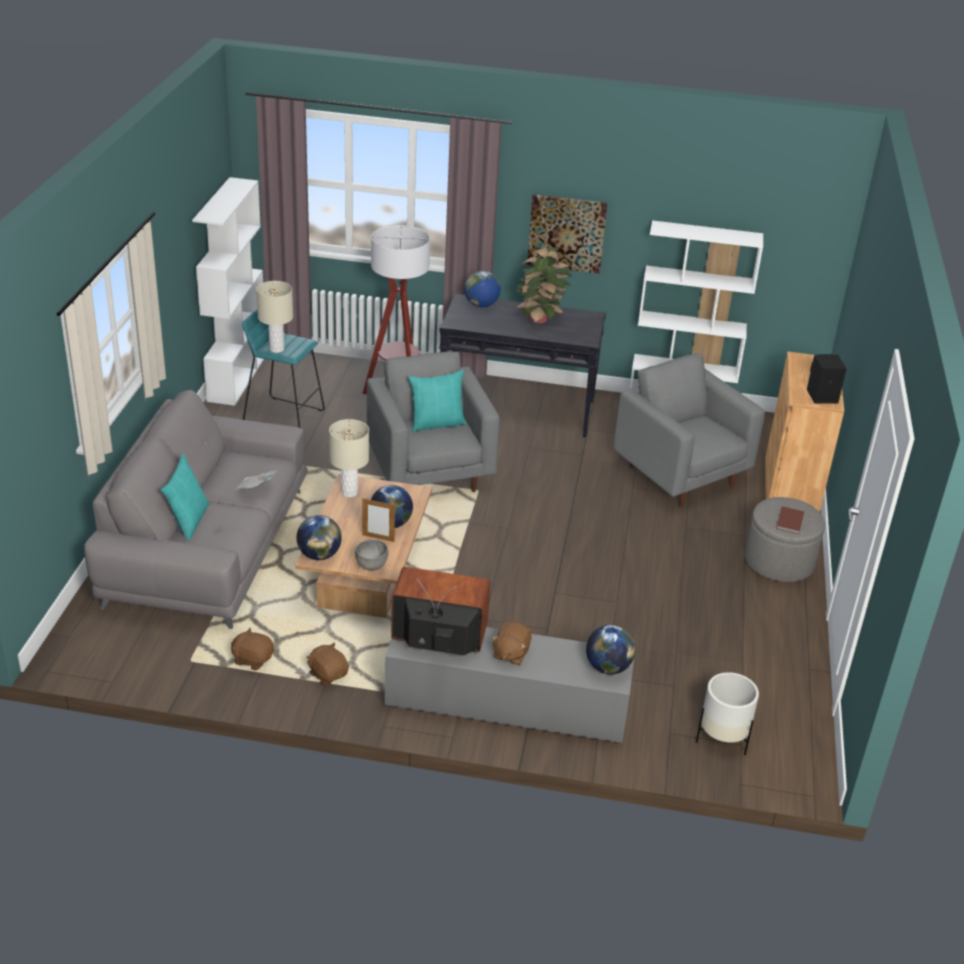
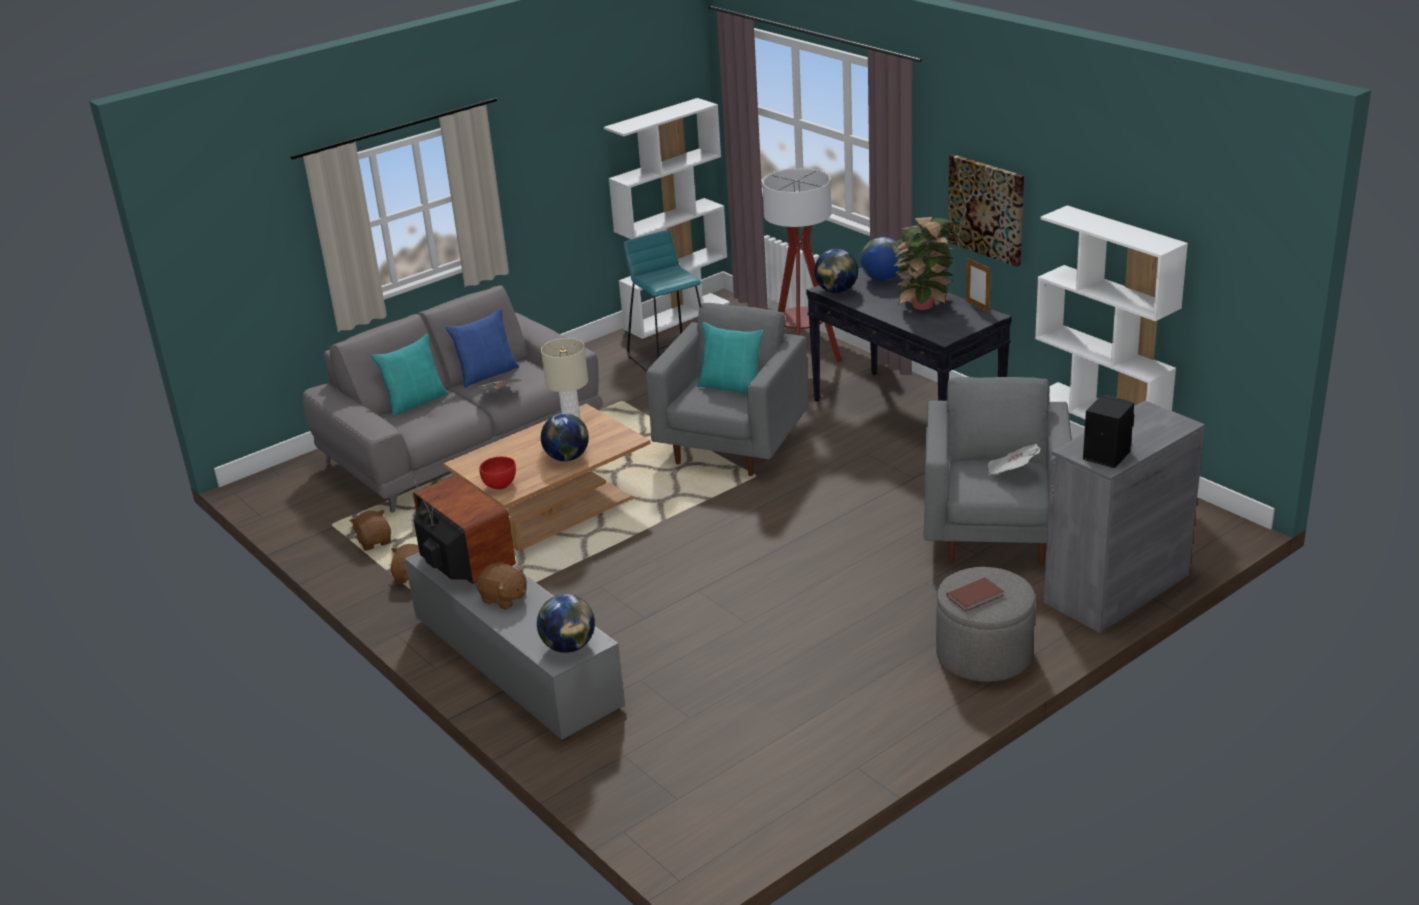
camera: 45 degrees right, 5 degrees down
(216, 475) = (487, 374): none -> blue pillow
(276, 349) = (652, 278): beige table lamp -> none
(319, 555) = (472, 462): globe -> globe (836, 291)
(371, 566) = (500, 485): grey bowl -> red bowl
(378, 538) = (539, 465): picture frame -> picture frame (977, 306)
(510, 653) = (504, 599): brown plush toy -> brown plush toy turned 120 degrees counterclockwise
(704, 427) = (1011, 472): none -> newspaper
(722, 738) = (666, 785): white planter -> none
(790, 488) = (1116, 589): brown cabinet -> grey cabinet

